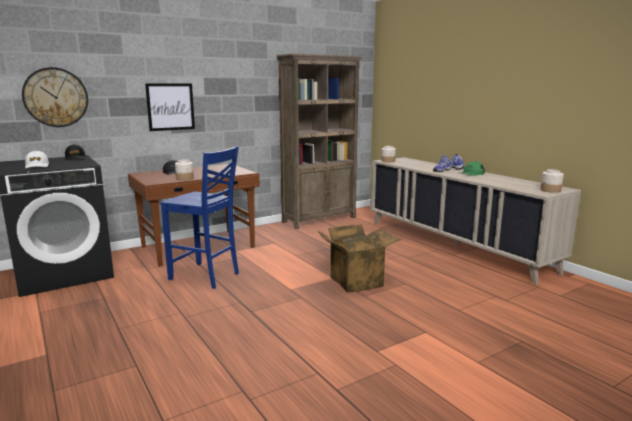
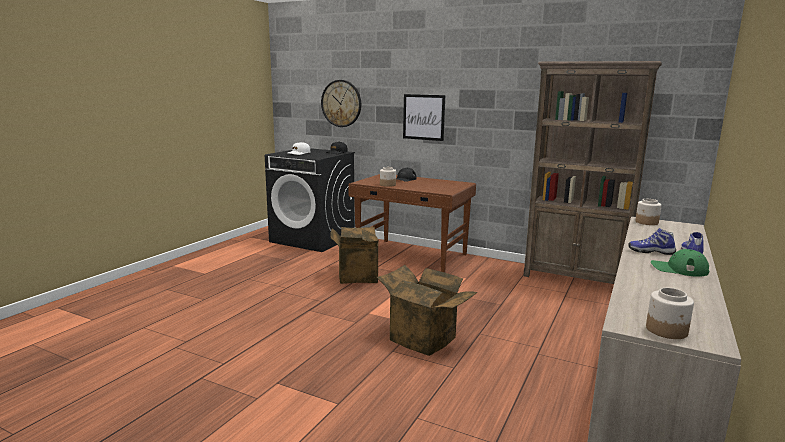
camera: 60 degrees right, 0 degrees up
(206, 276) = (356, 276): blue chair -> cardboard box

